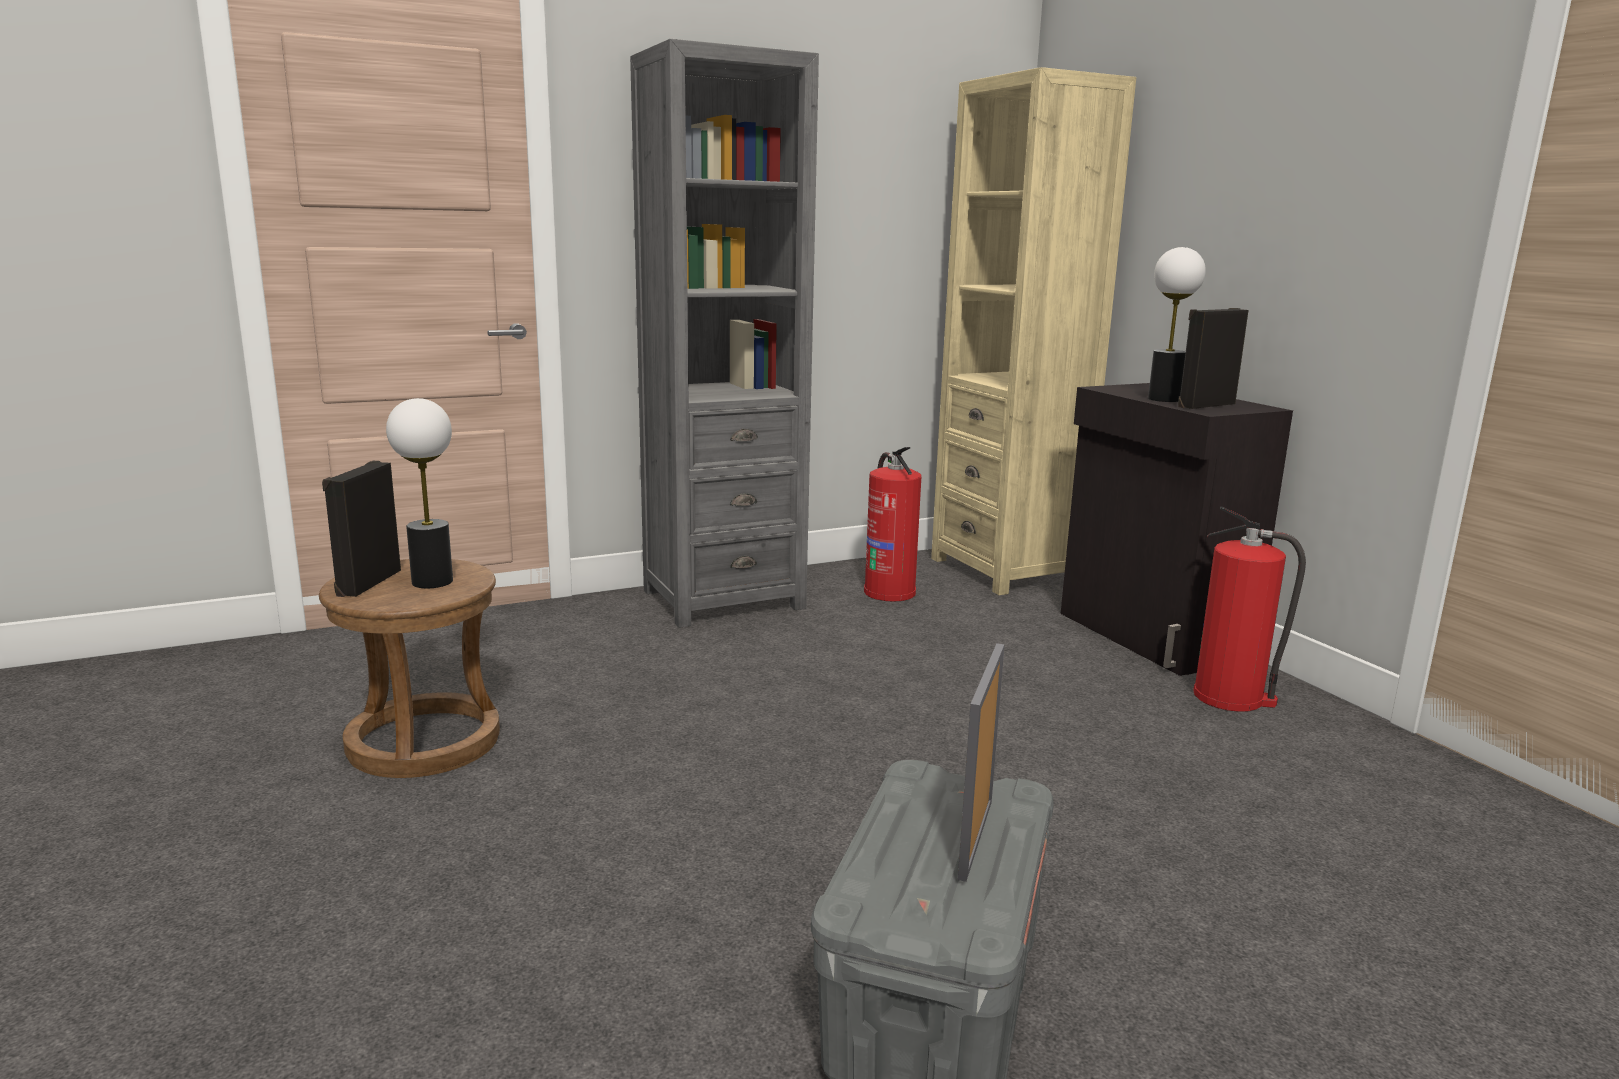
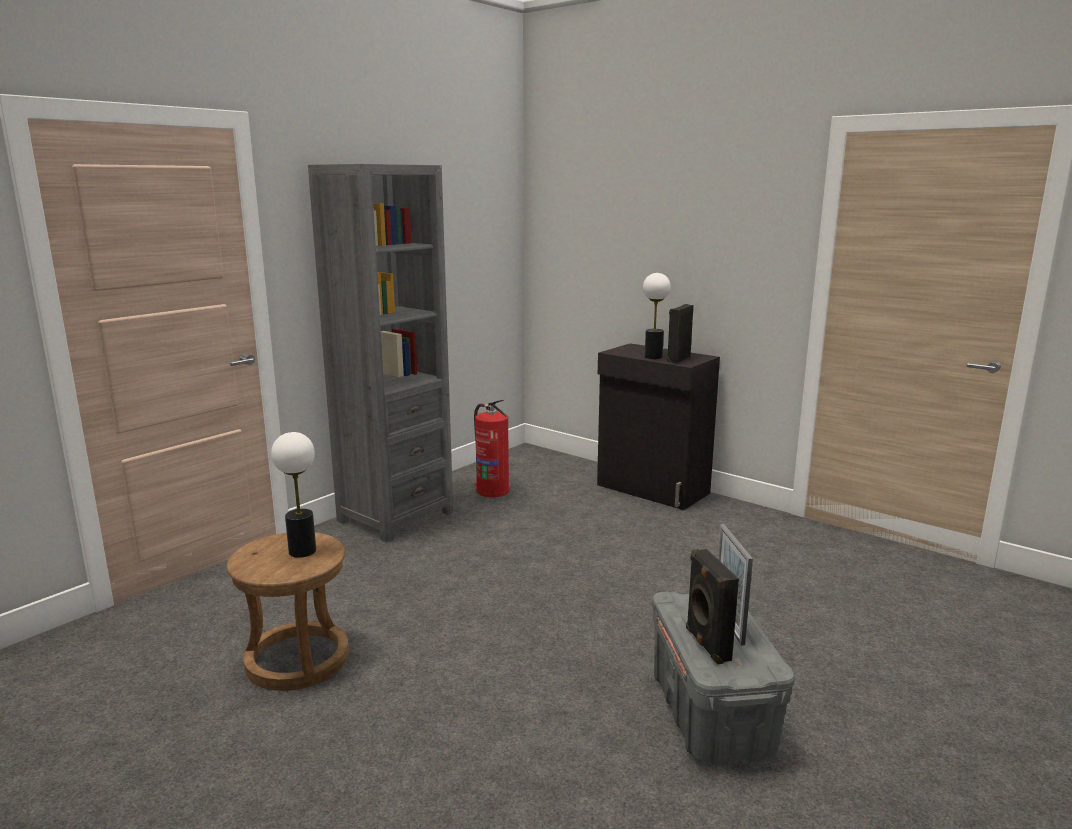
camera: 25 degrees left, 0 degrees up
(367, 583) = (258, 562): black speaker -> black speaker (706, 645)
(1005, 570) = (545, 462): beige bookcase -> none
(1230, 698) = (715, 517): fire extinguisher -> none

